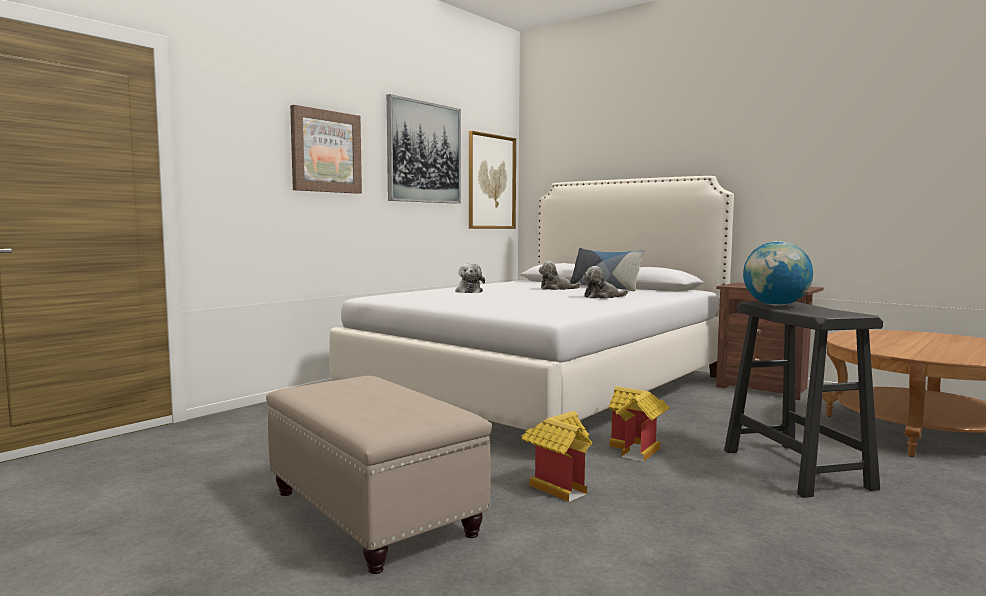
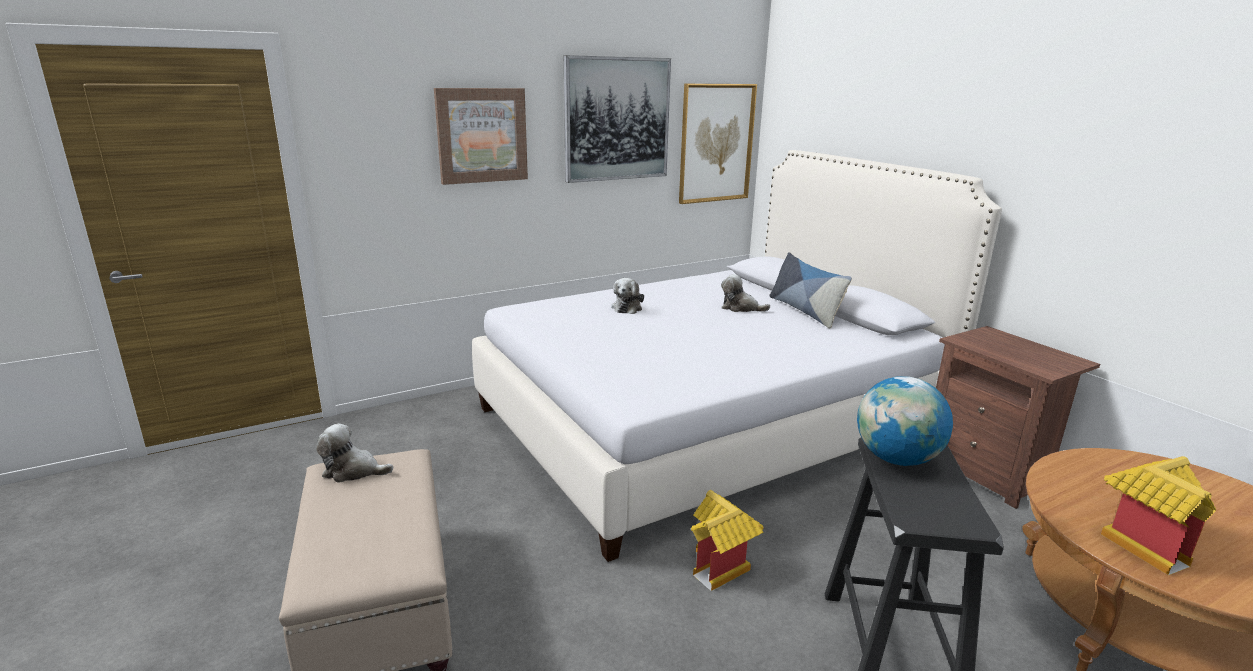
camera: 20 degrees right, 15 degrees up
(557, 485) = (584, 610): toy house -> toy house (1140, 541)
(602, 297) = (765, 345): plush toy -> plush toy (353, 471)

